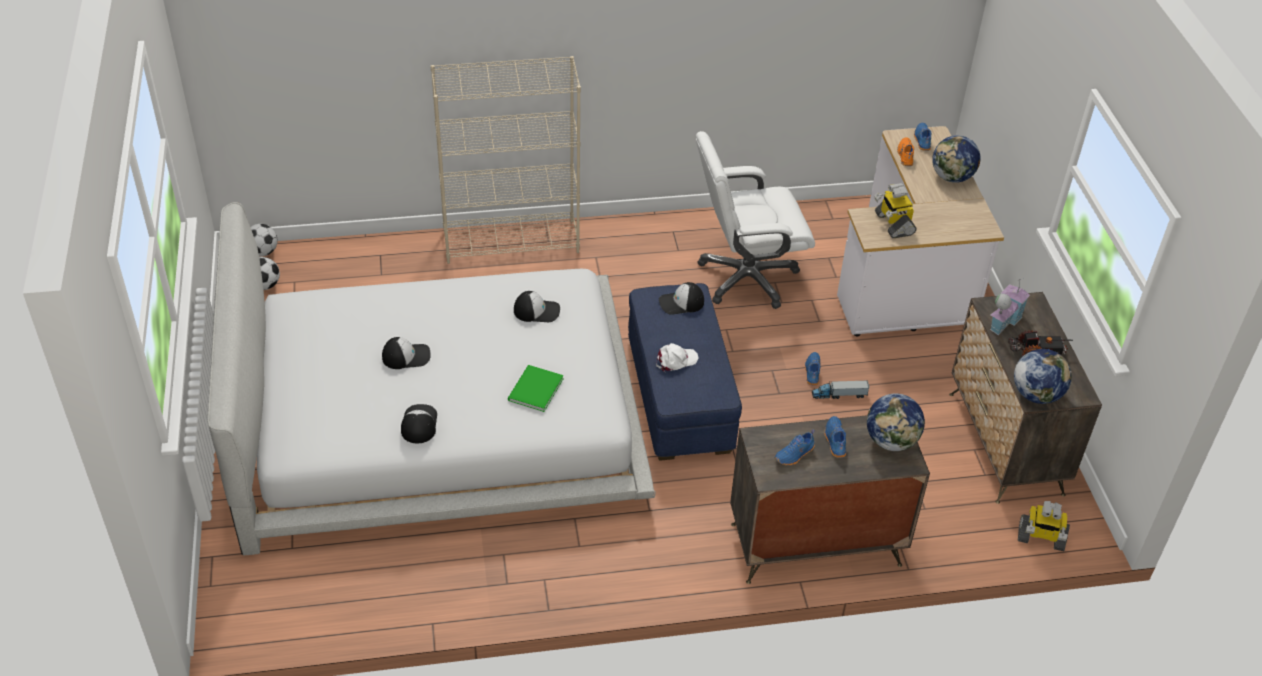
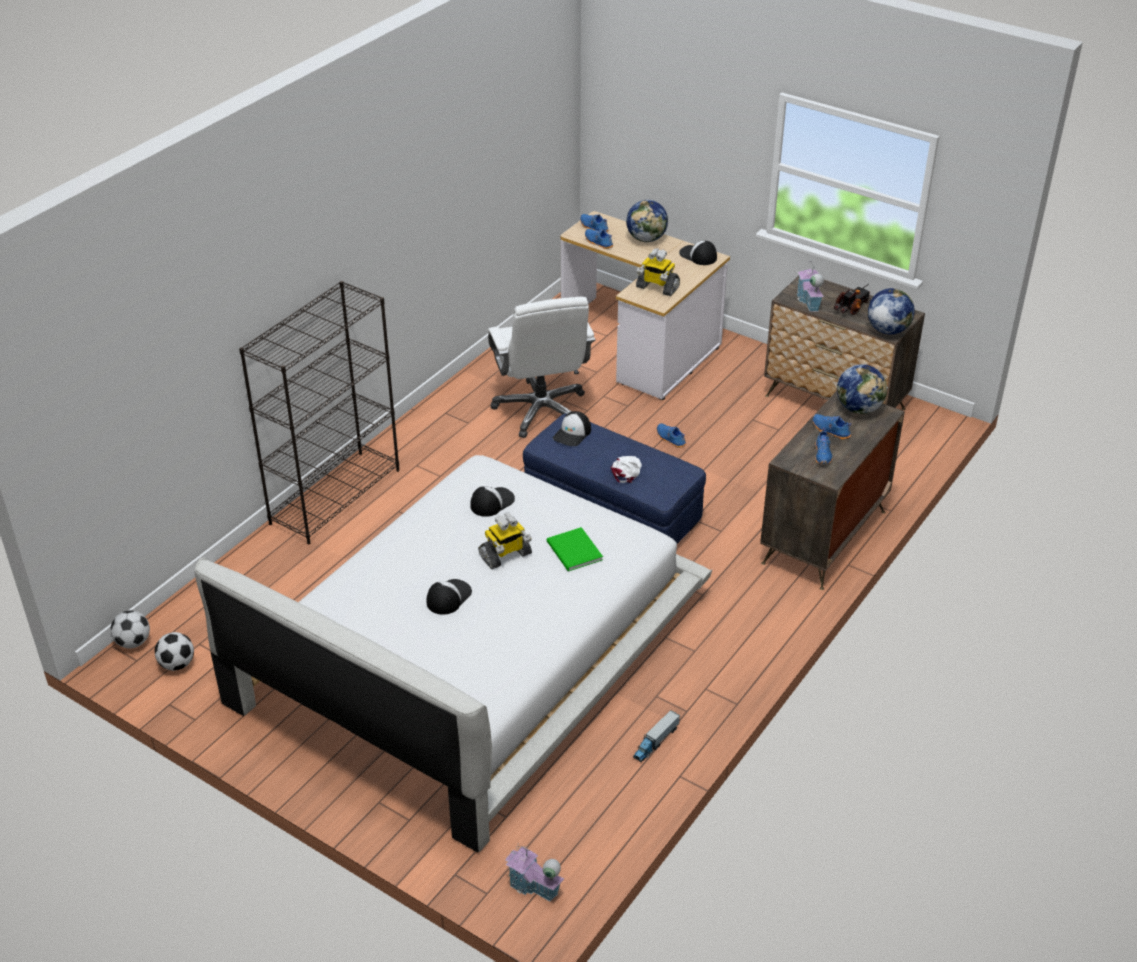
camera: 45 degrees left, 5 degrees down
(239, 608) = (533, 887): none -> toy house
(418, 424) = (532, 632): cap -> cap (698, 256)
(512, 241) = (335, 496): beige bookcase -> black bookcase
(746, 278) = (541, 410): white office chair -> white office chair turned 45 degrees counterclockwise
(839, 395) = (706, 441): toy truck -> toy truck (656, 742)
(905, 155) = (598, 242): orange shoe -> blue shoe
(1040, 538) = (927, 440): toy robot -> toy robot (505, 555)

